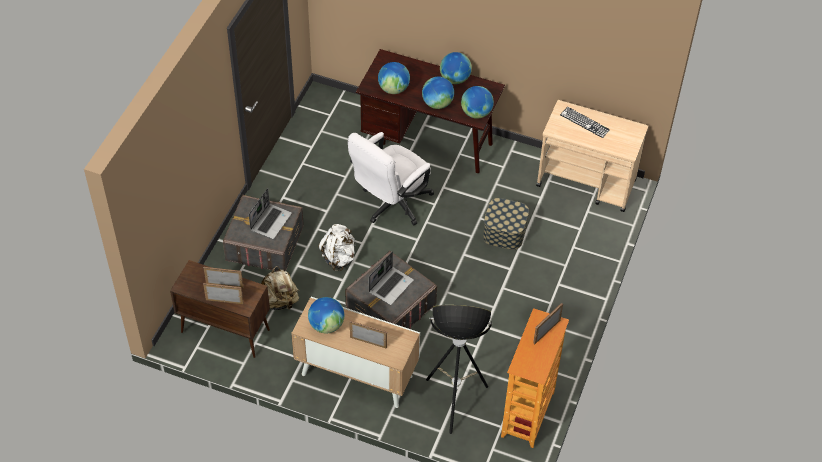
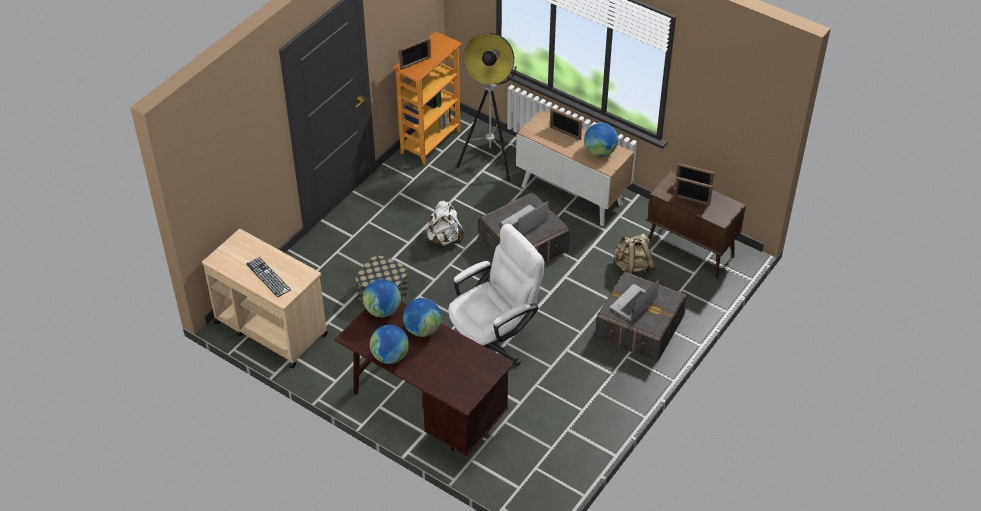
camera: 165 degrees left, 5 degrees down
(339, 258) = (564, 298): white backpack -> white backpack (444, 238)
(393, 89) = (467, 357): globe -> none

